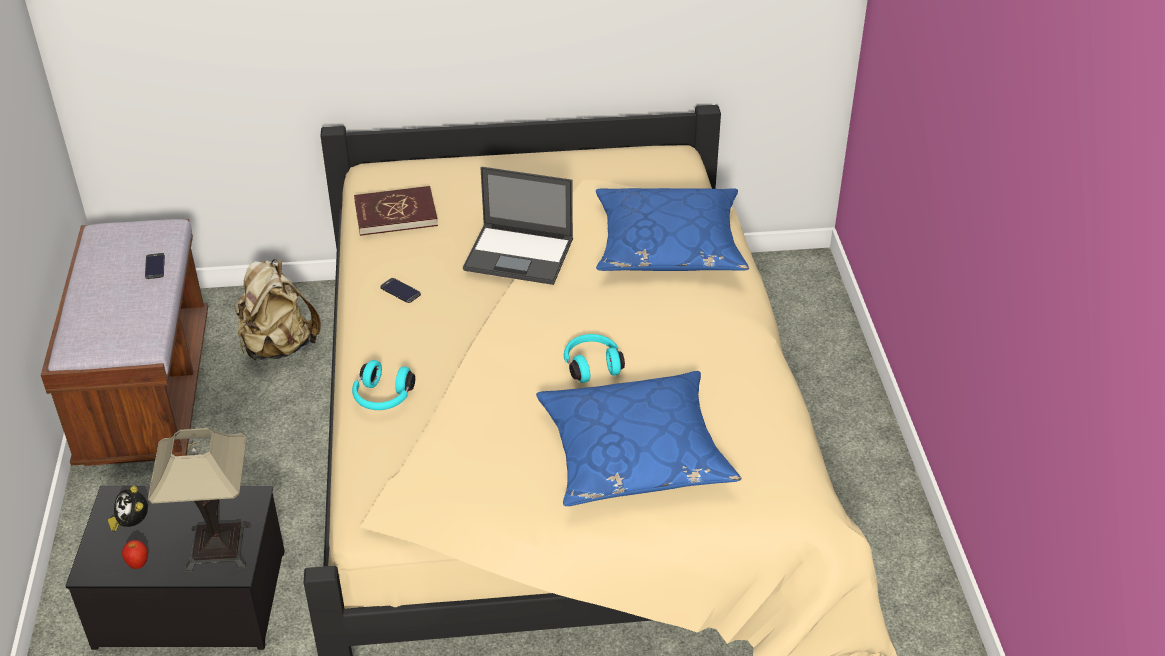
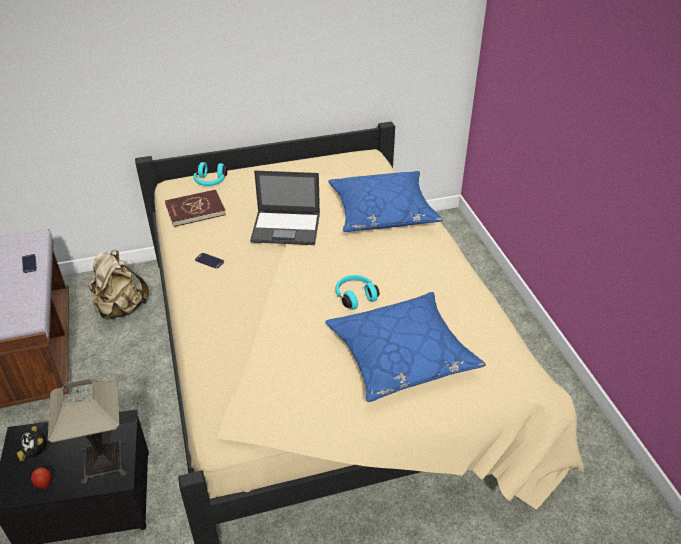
camera: 10 degrees left, 0 degrees up
(382, 397) = (212, 337): turquoise headphones -> turquoise headphones (210, 181)

